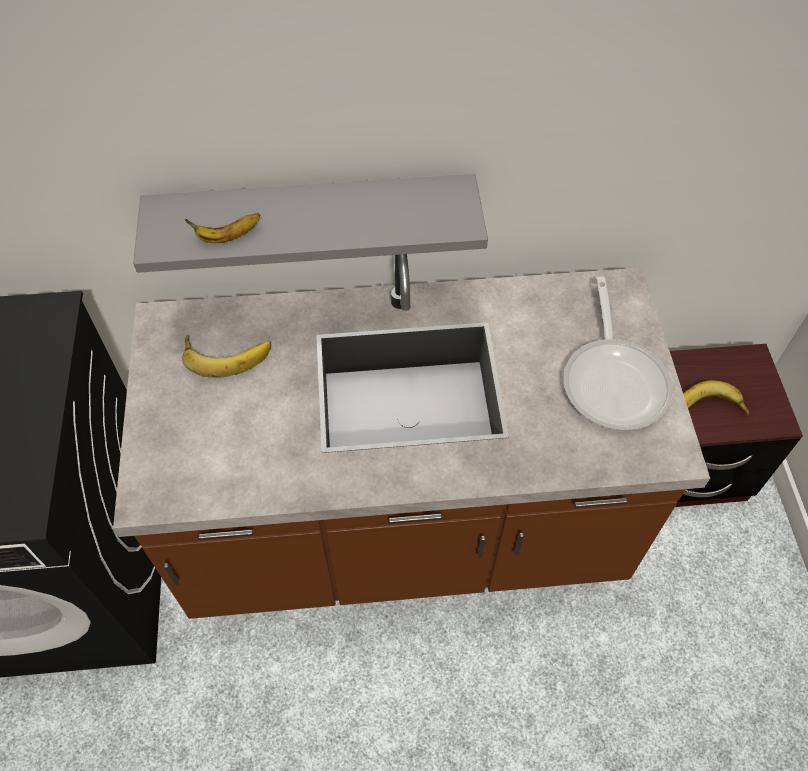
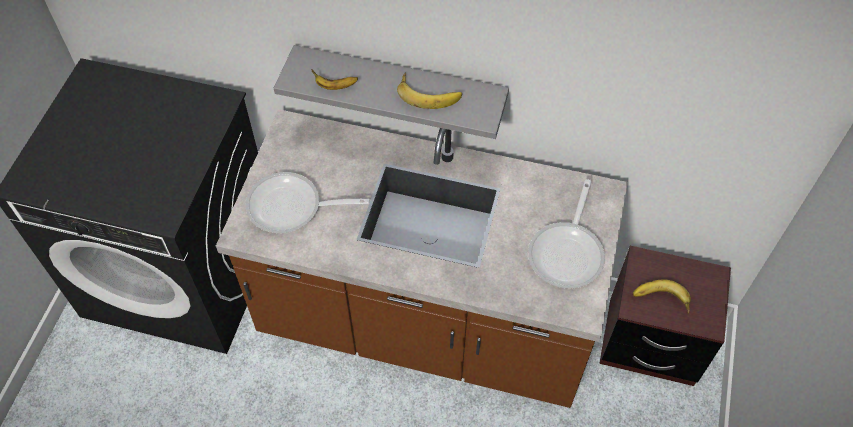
camera: 20 degrees right, 0 degrees up
(209, 436) = (291, 208): none -> frying pan
(227, 353) = (322, 158): banana -> banana (429, 93)

